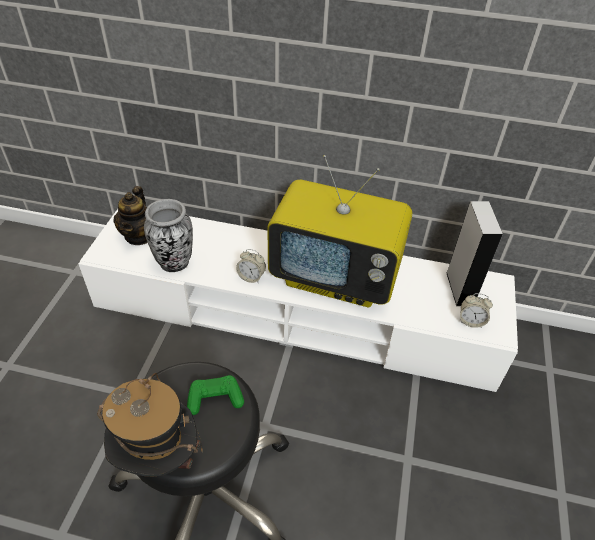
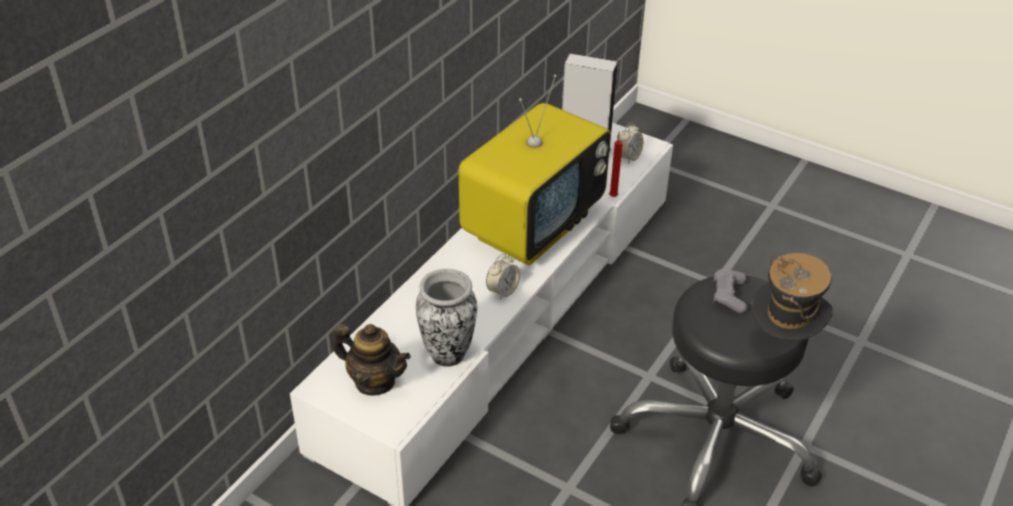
camera: 70 degrees left, 5 degrees down
(215, 399) = (729, 296): green game controller -> grey game controller
(407, 321) = (613, 196): none -> red candle

